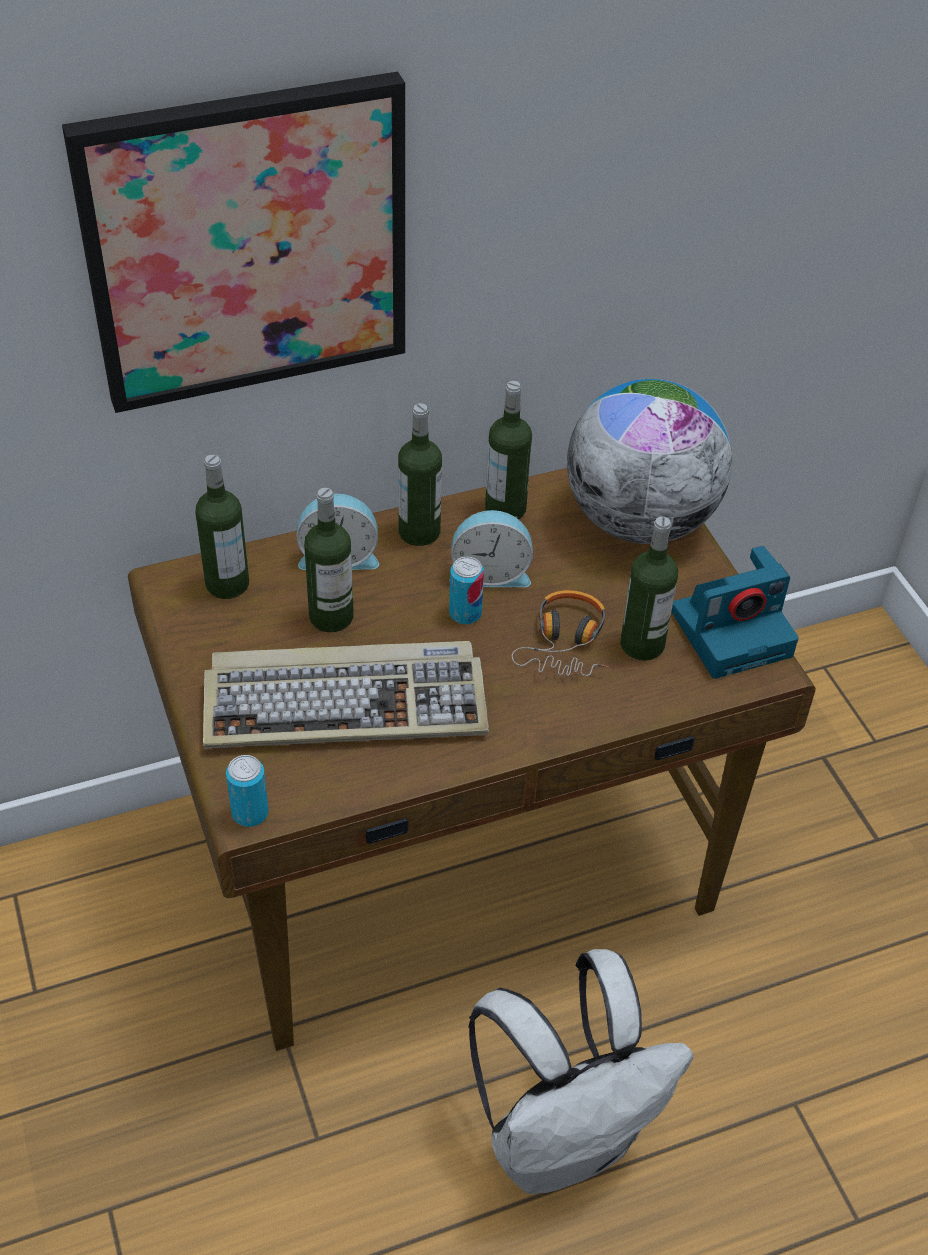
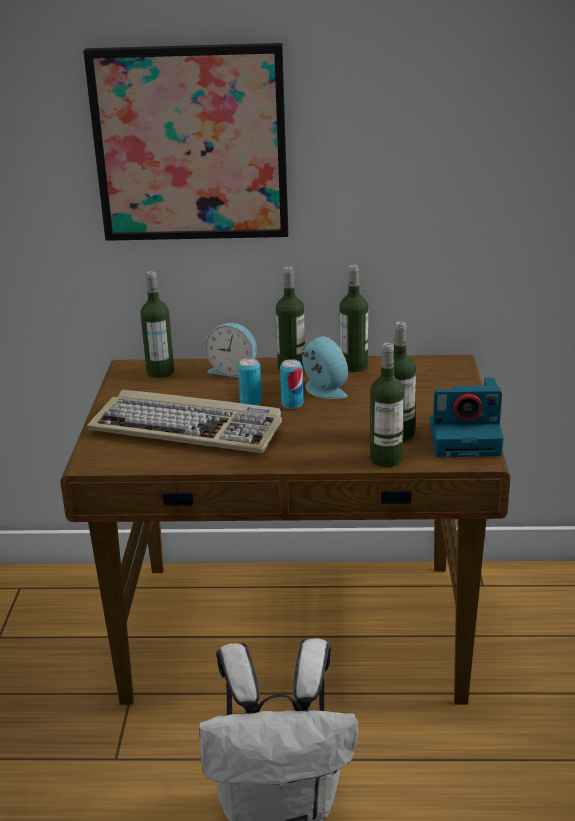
camera: 25 degrees right, 20 degrees down
(250, 813) = (92, 462): can -> can (251, 402)
(331, 617) = (209, 393): bottle -> bottle (386, 459)
(490, 573) = (322, 390): alarm clock -> alarm clock turned 150 degrees counterclockwise
(565, 643) = (347, 426): headphones -> none
(639, 521) = (439, 382): globe -> none

